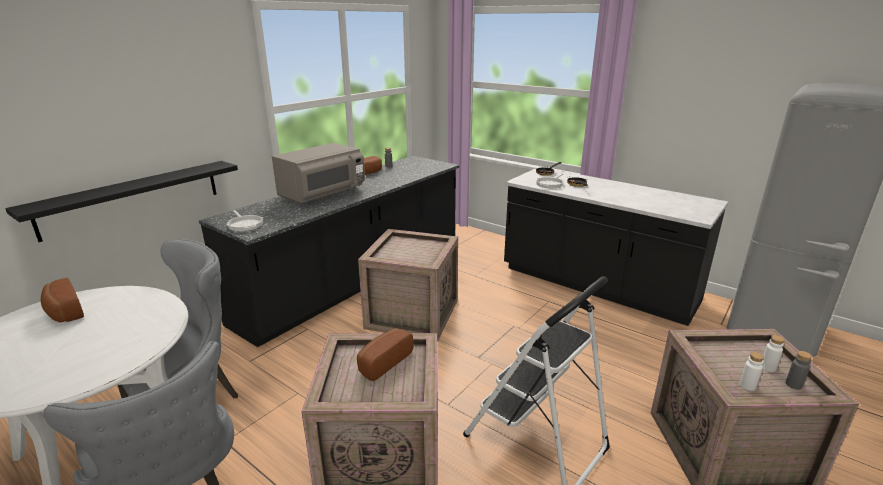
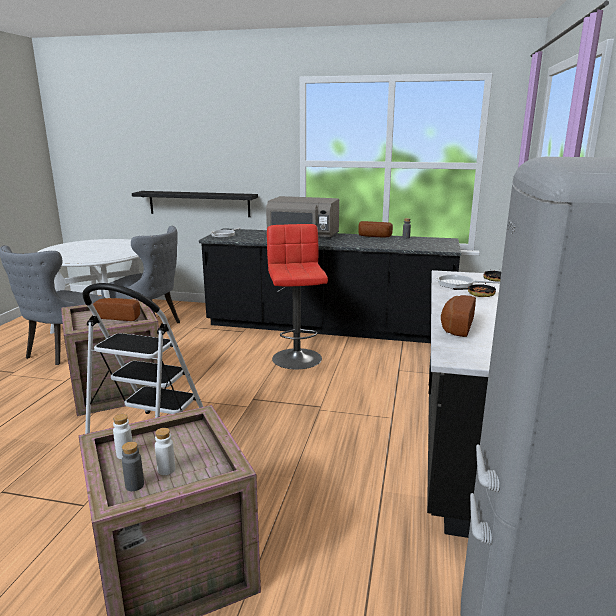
camera: 65 degrees right, 5 degrees down
(63, 312) = (117, 243): bread -> bread (455, 326)
(411, 313) = (297, 358): crate -> red stool

